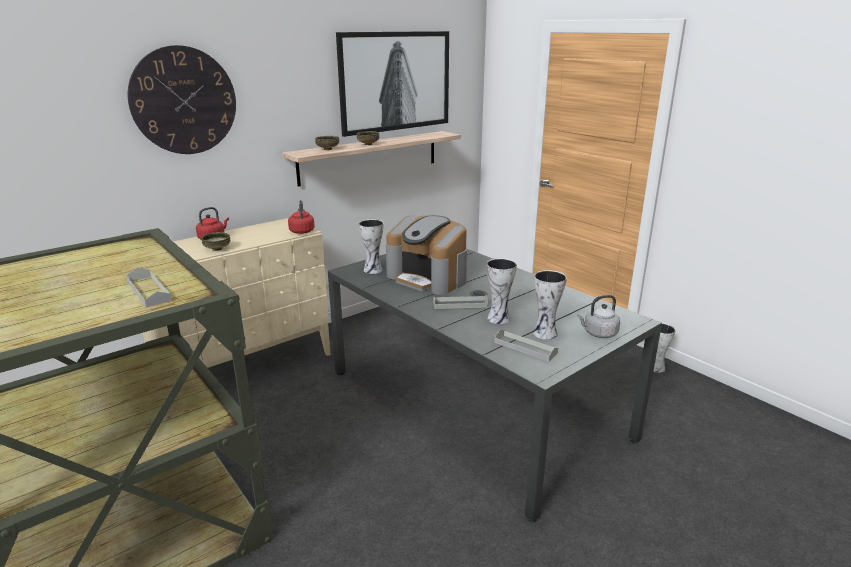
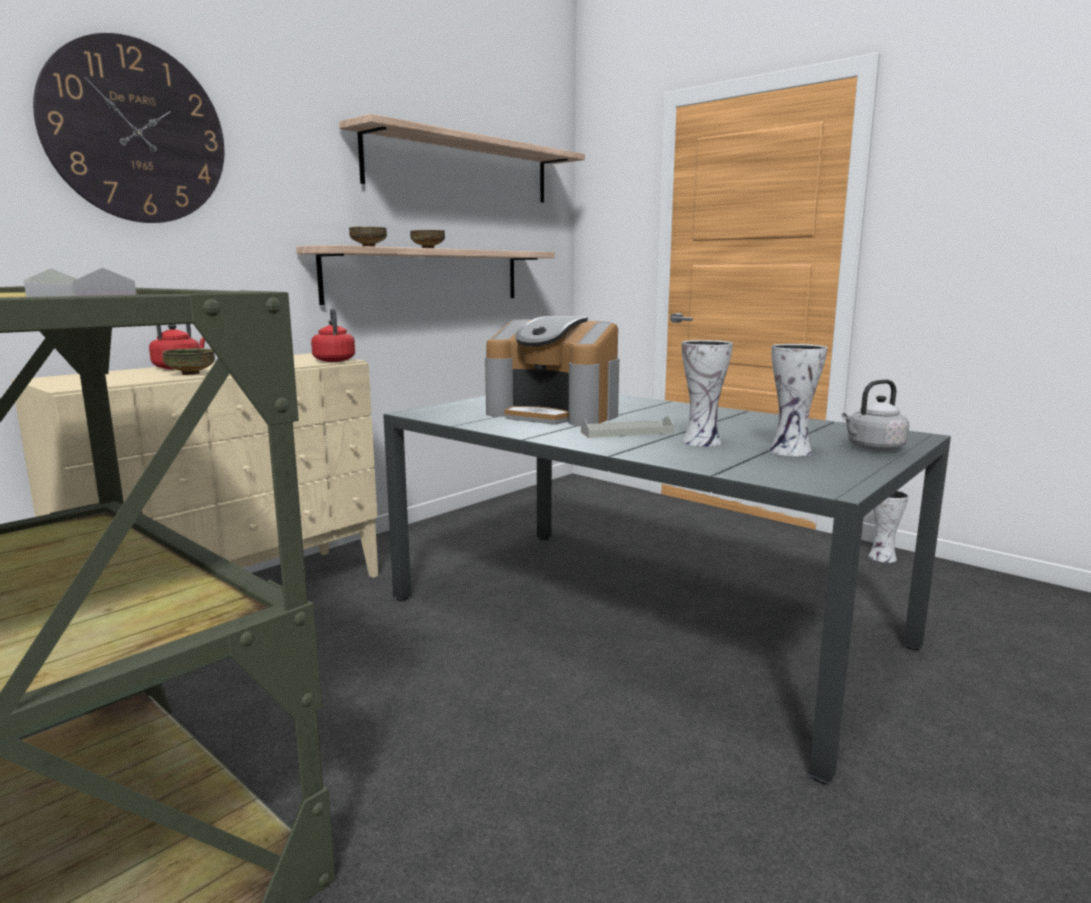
camera: 10 degrees left, 10 degrees down
(374, 270) = (461, 410): vase -> none
(395, 81) = (461, 168): picture -> shelf
(525, 348) = (775, 465): grey tray -> none

